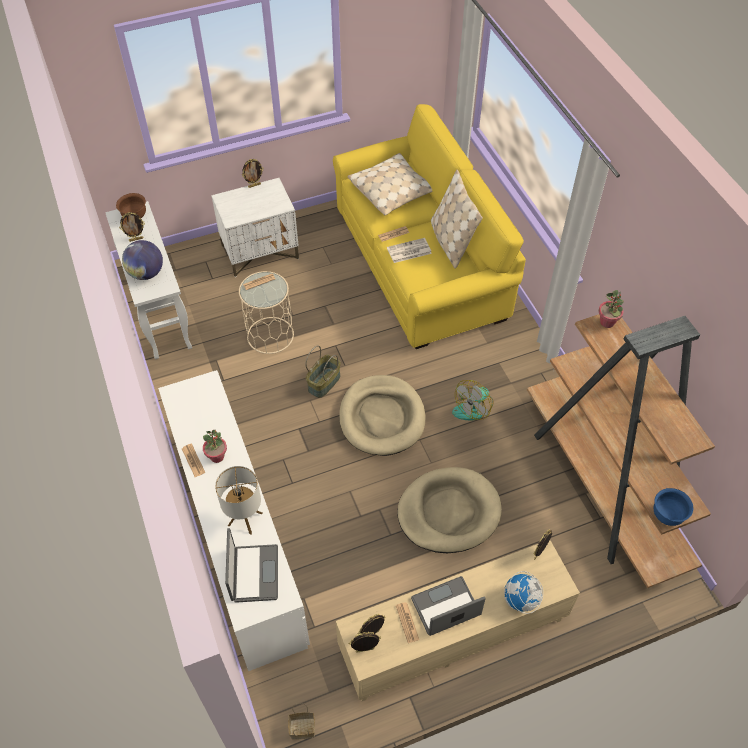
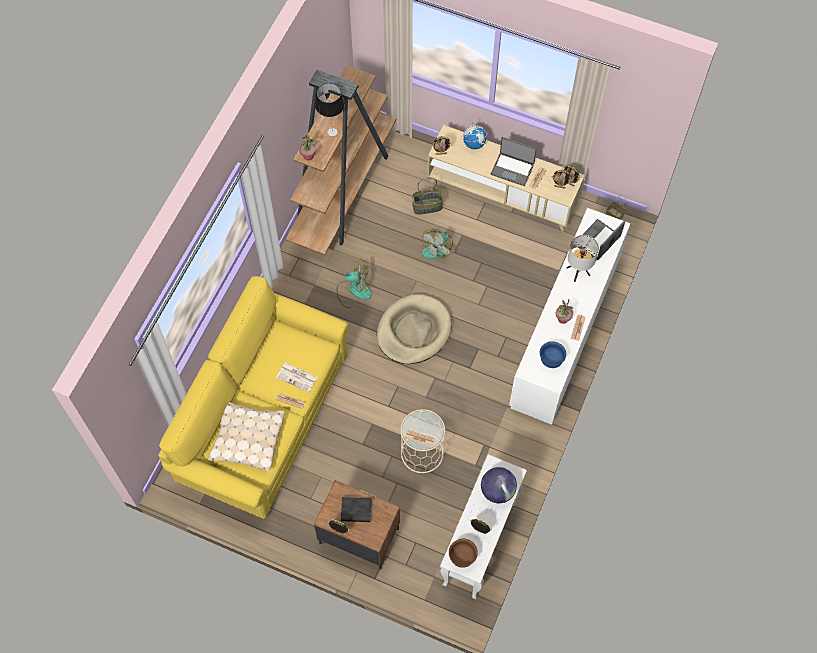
camera: 135 degrees left, 10 degrees up
(256, 204) = (356, 511): none -> black book
(260, 252) = (358, 536): white nightstand -> brown nightstand
(323, 382) = (423, 385): basket -> basket (427, 207)
(448, 512) = (438, 247): beige dog bed -> fan
(451, 242) = (262, 359): beige pillow -> none
(620, 363) = (332, 132): none -> table lamp
(667, 515) = (375, 98): blue bowl -> blue bowl (551, 360)

